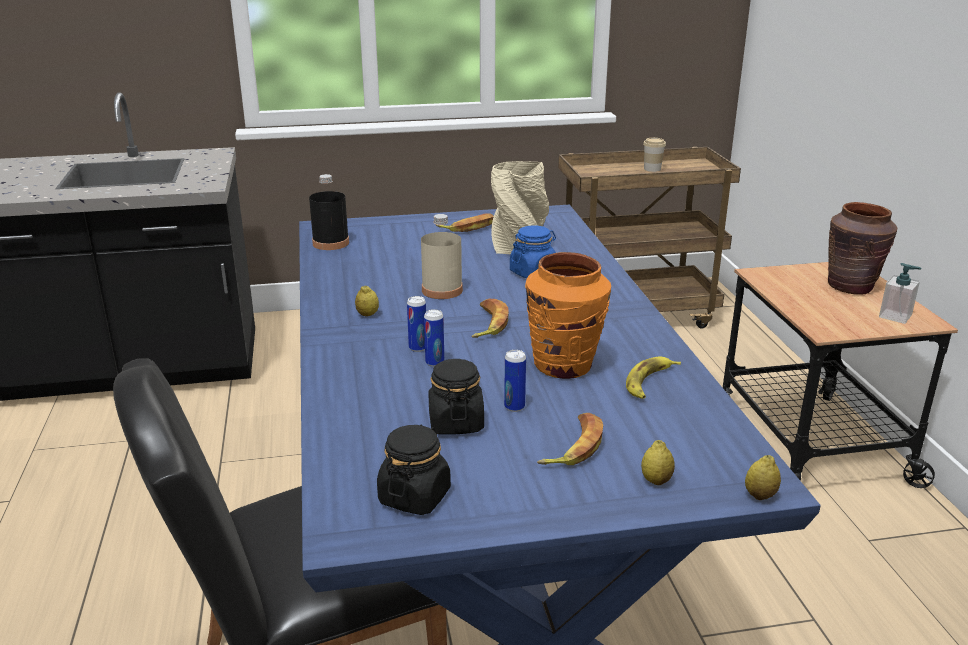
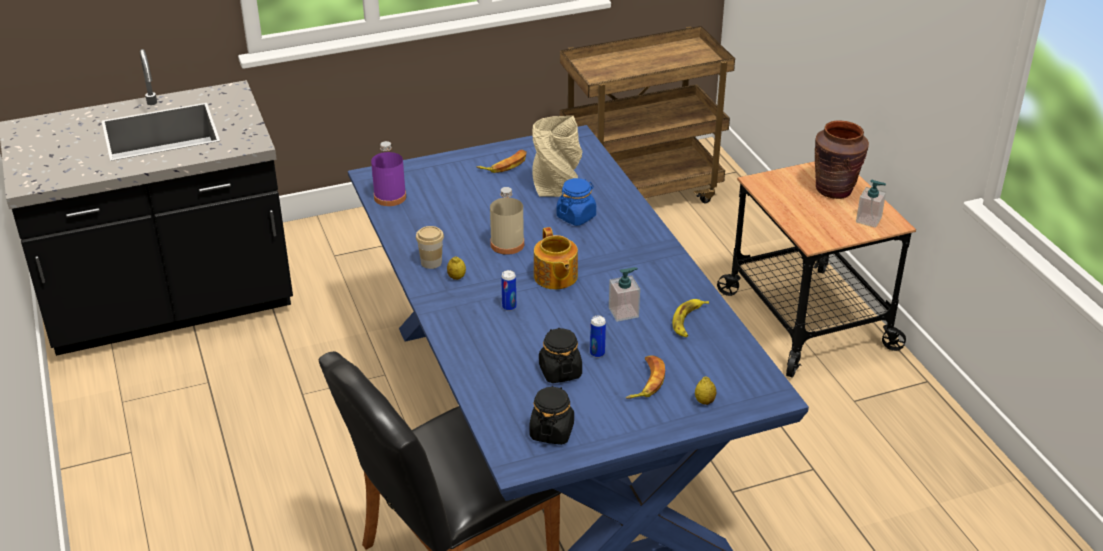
camera: 10 degrees left, 10 degrees up
(331, 243) = (390, 197): black bottle -> purple bottle
(434, 362) = (527, 320): can -> none
(487, 324) = (555, 277): banana -> teapot
(564, 366) = (623, 312): orange vase -> soap dispenser
(652, 169) = (651, 58): cup -> cup (431, 262)
(760, 495) = (771, 404): lemon -> none

